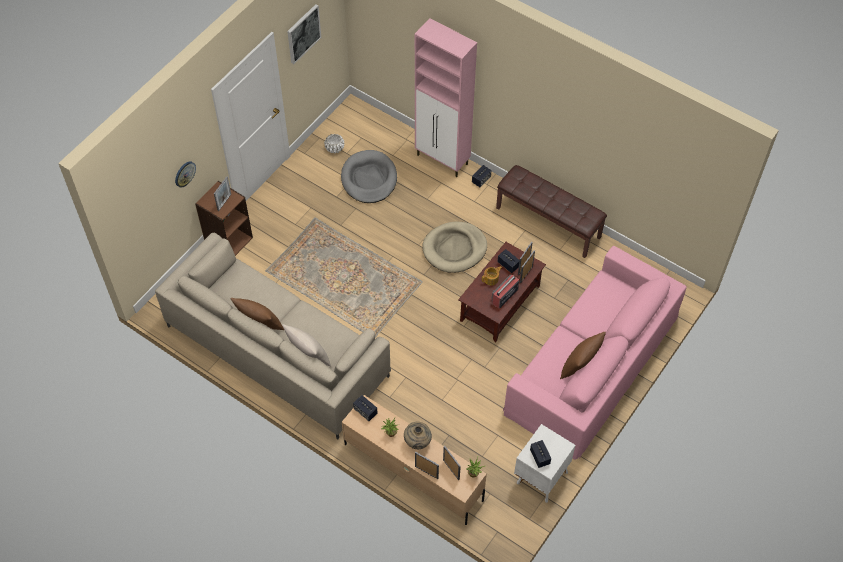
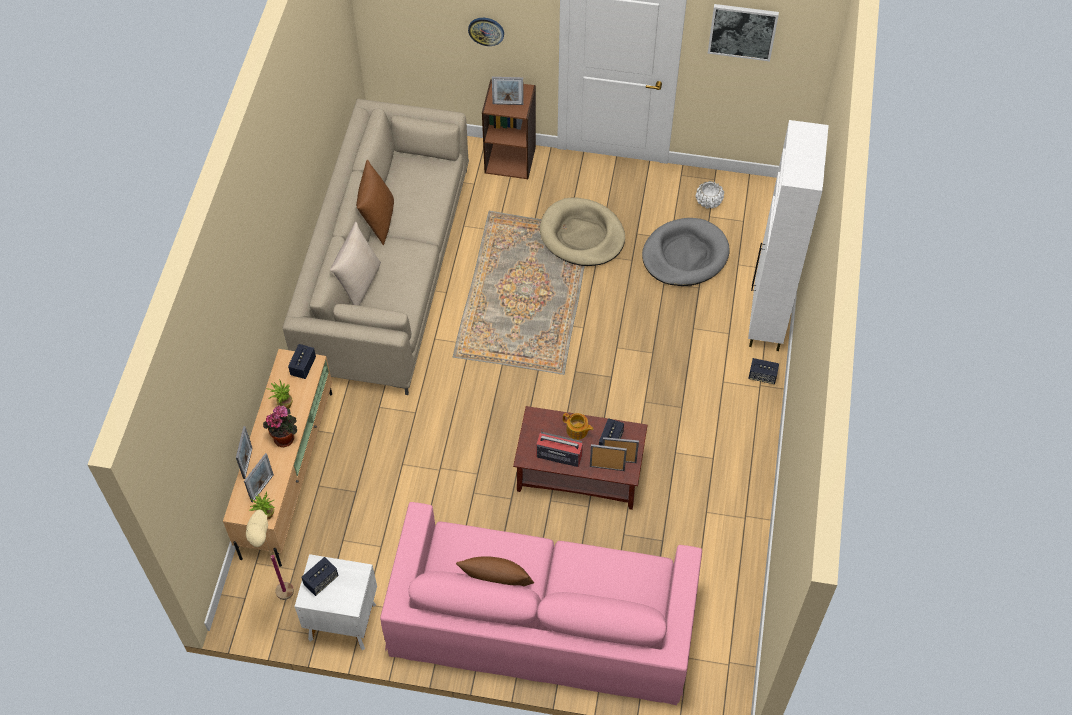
camera: 65 degrees right, 0 degrees up
(417, 442) = (285, 437): beige vase -> potted plant
(443, 160) = (766, 321): pink cabinet -> white cabinet
(454, 249) = (634, 389): beige dog bed -> beige dog bed (582, 235)
(517, 507) = (287, 608): none -> beige floor lamp
(548, 222) = (743, 481): brown bench -> none

